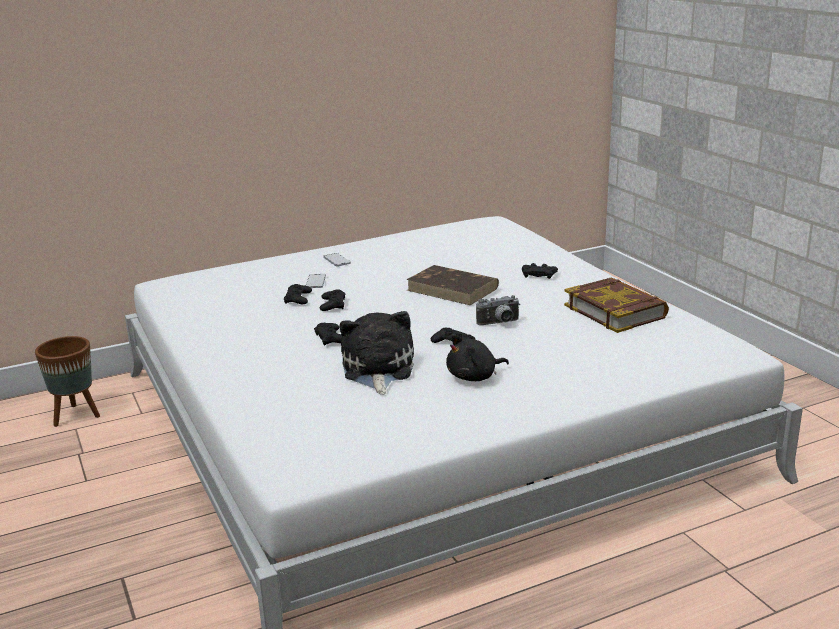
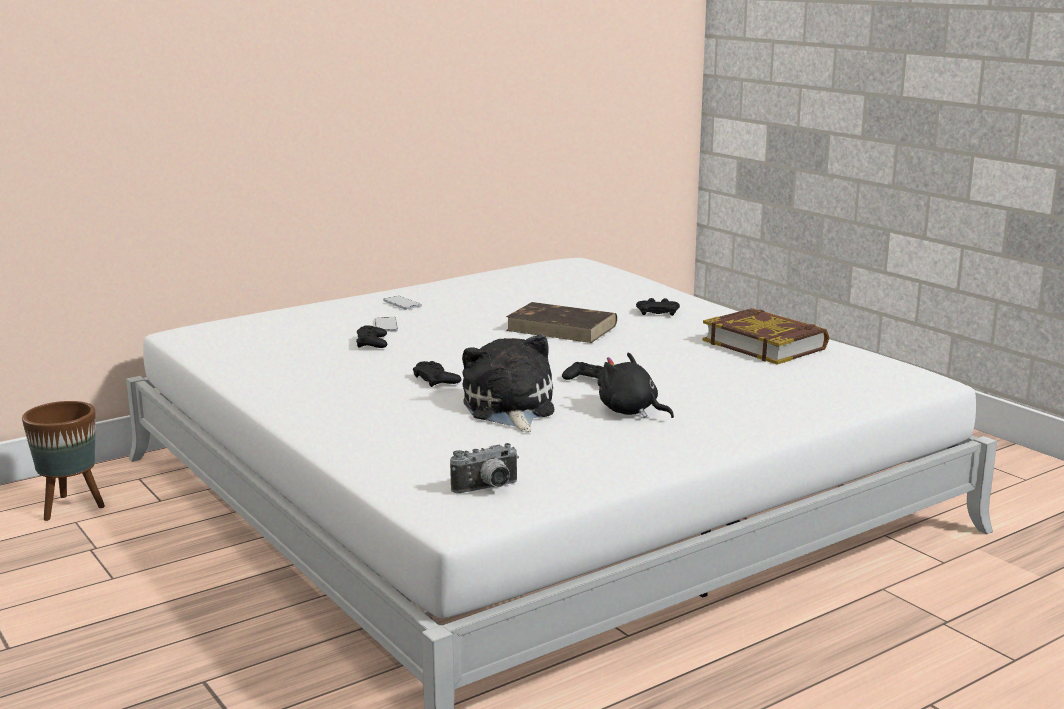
camera: 10 degrees left, 5 degrees down
(332, 304) = (420, 347): black game controller -> none
(474, 377) = (631, 411): black plush toy -> black plush toy turned 75 degrees clockwise
(499, 323) = (635, 359): camera -> camera (488, 489)

